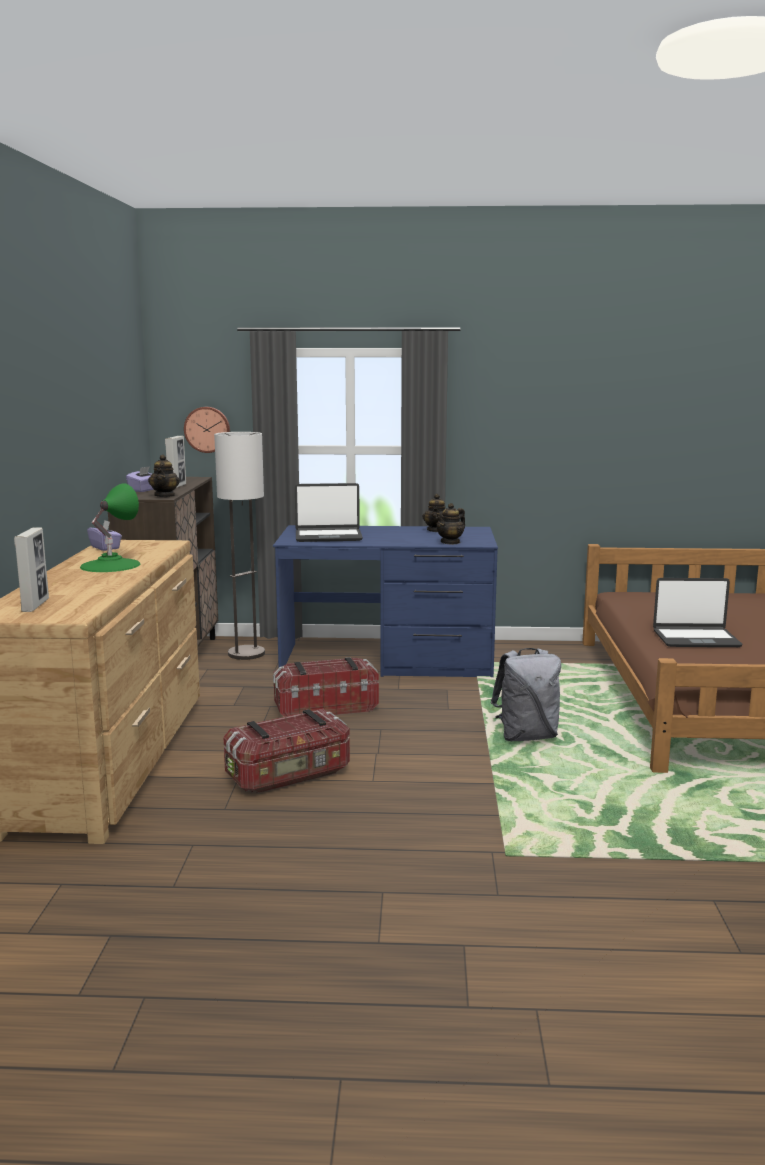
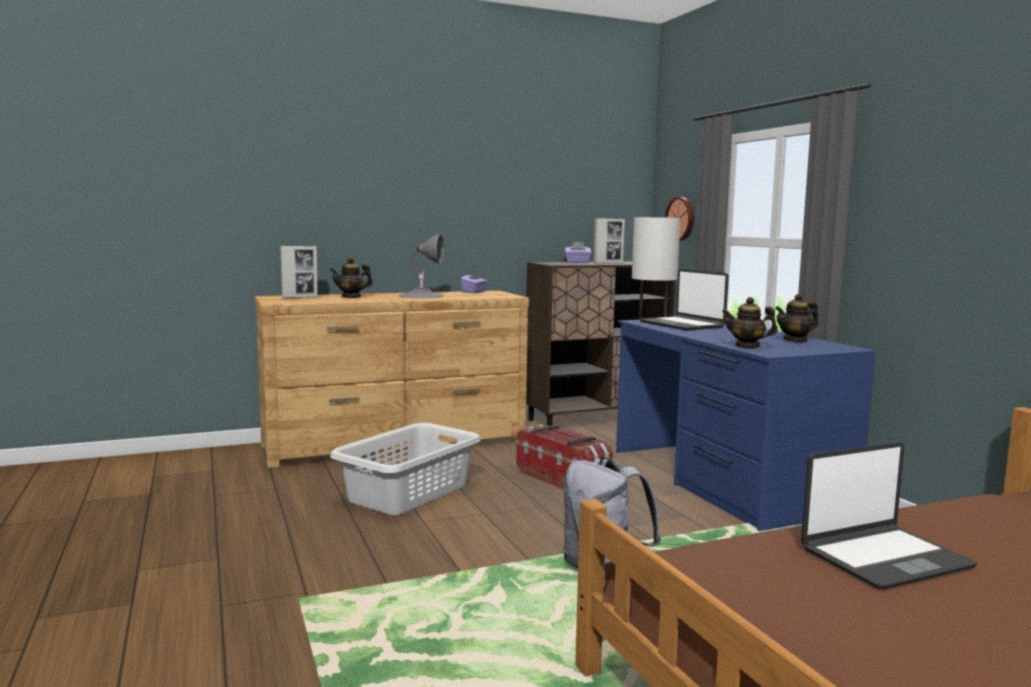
camera: 65 degrees right, 5 degrees down
(110, 565) = (421, 296): green table lamp -> grey table lamp
(165, 496) = (561, 264): teapot -> teapot (351, 297)
(289, 775) = (410, 493): storage box -> grey laundry basket
(695, 639) = (884, 558): laptop -> laptop turned 90 degrees counterclockwise

